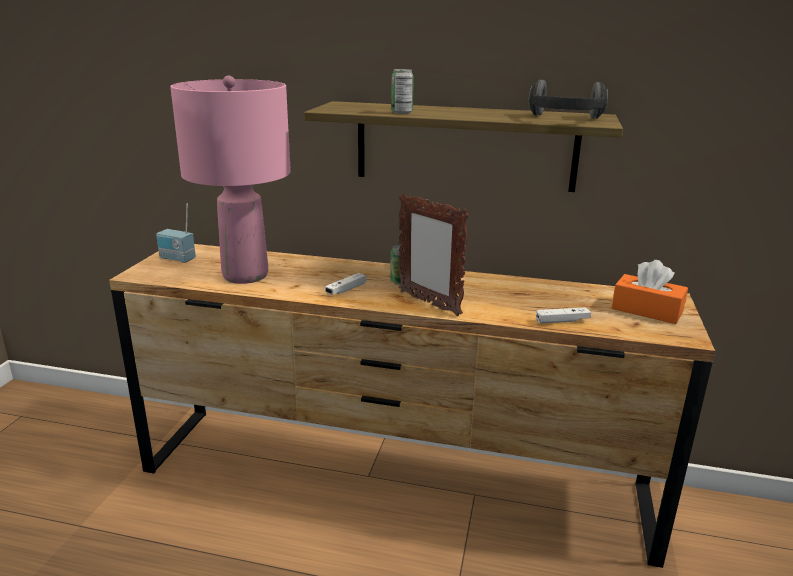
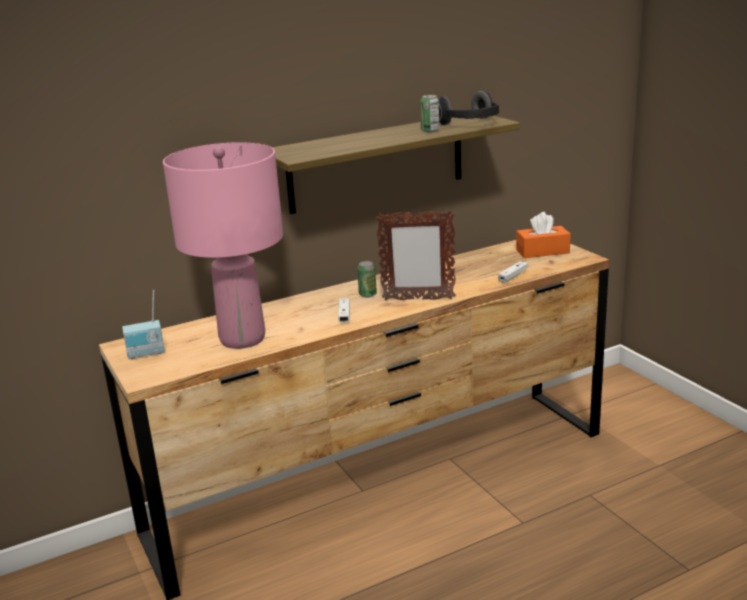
camera: 40 degrees left, 0 degrees up
(402, 112) = (358, 145): can -> can (430, 130)

